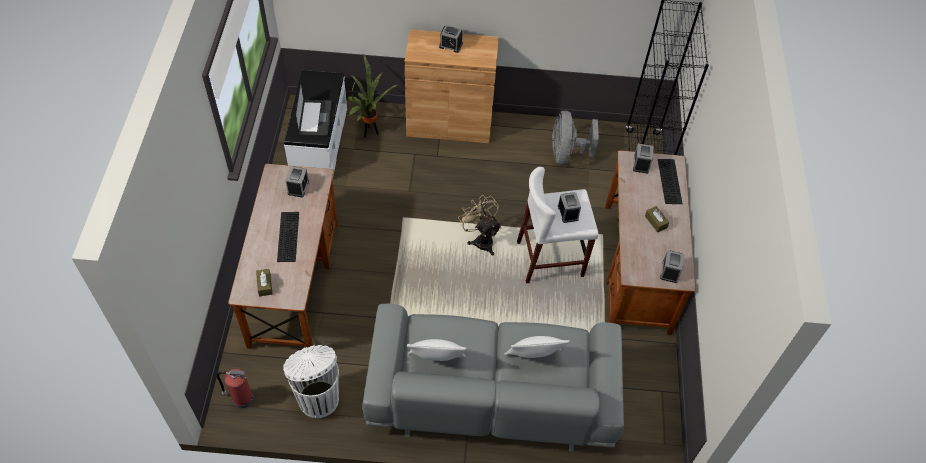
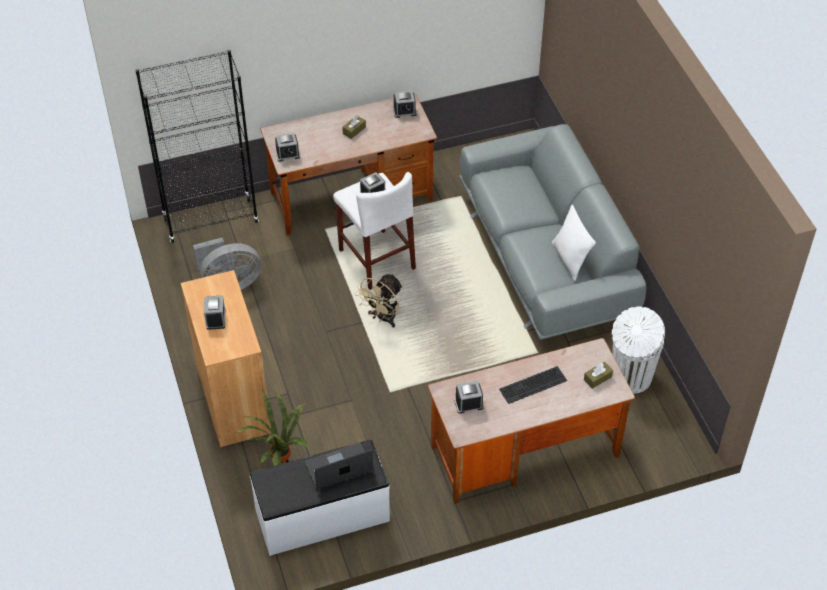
camera: 110 degrees left, 5 degrees down
(241, 398) = (669, 436): fire extinguisher -> none
(533, 358) = (525, 197): white pillow -> none
(671, 181) = (299, 130): keyboard -> none

